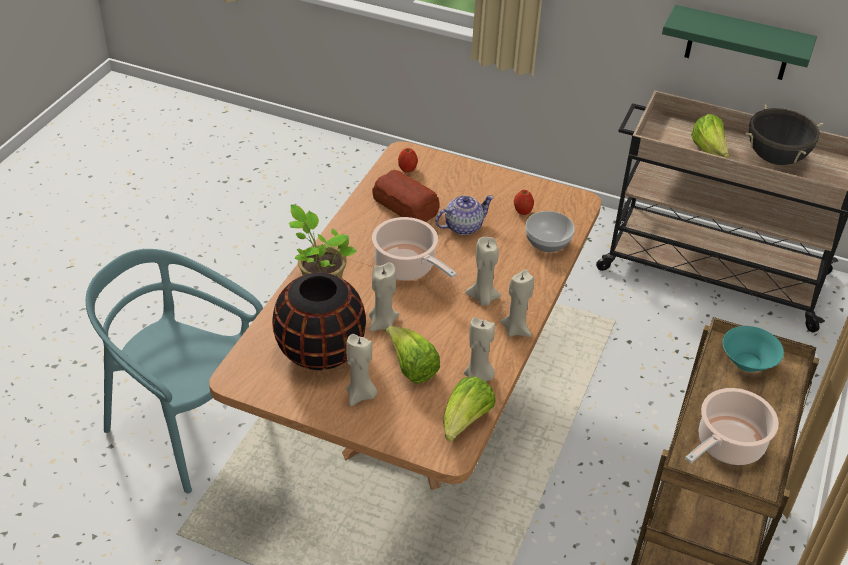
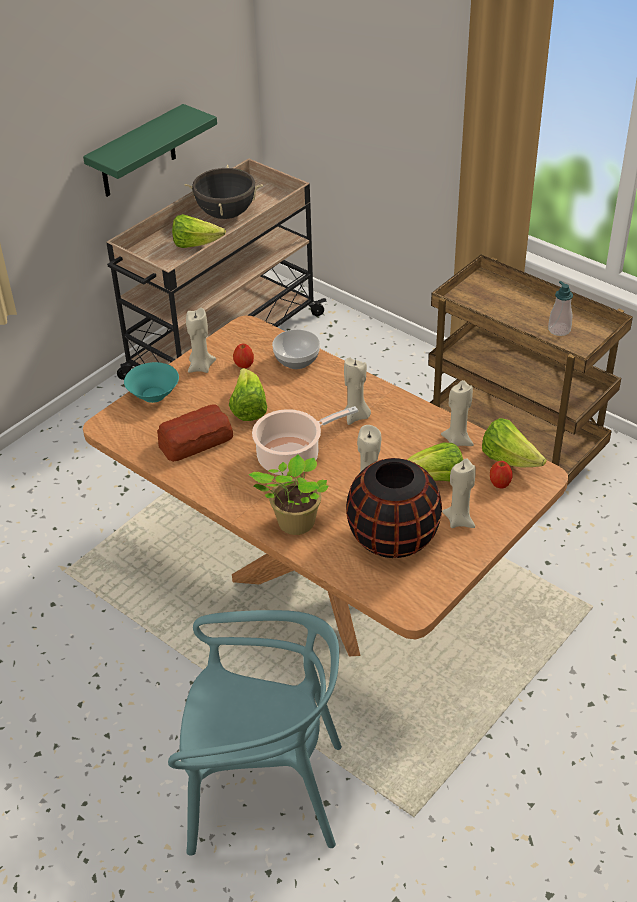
camera: 70 degrees left, 0 degrees up
(185, 426) = (264, 791): turquoise chair -> turquoise chair turned 135 degrees counterclockwise
(407, 169) = (136, 428): apple -> apple (499, 484)
(462, 226) = (248, 408): teapot -> lettuce
(516, 329) = (404, 405): beige candle -> beige candle (201, 367)
(727, 445) = (559, 330): cooking pot -> soap dispenser
(747, 362) = (475, 295): turquoise bowl -> turquoise bowl (153, 395)

